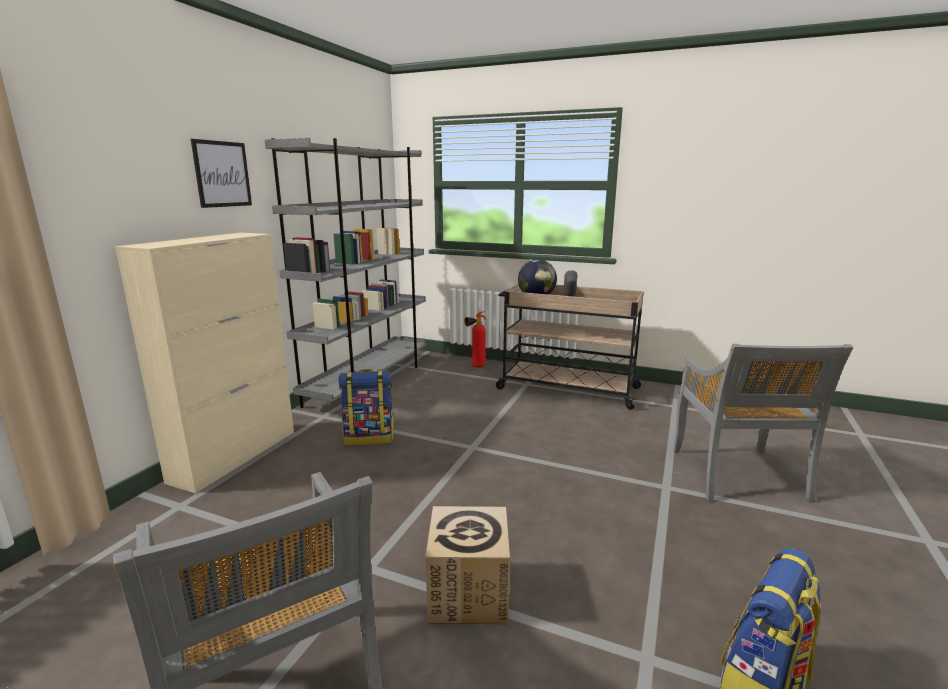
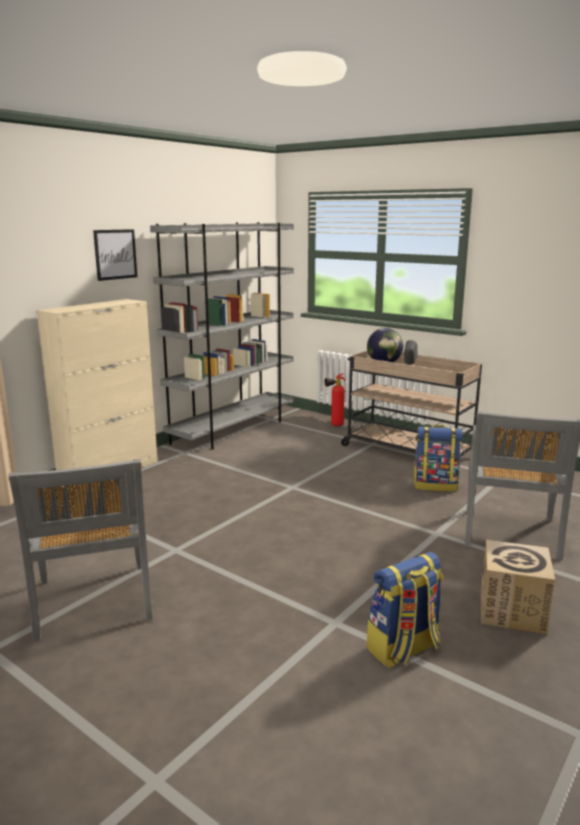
camera: 15 degrees right, 0 degrees up
(369, 437) = (214, 471): backpack -> backpack (435, 485)
(468, 593) = (235, 572): cardboard box -> cardboard box (512, 611)

